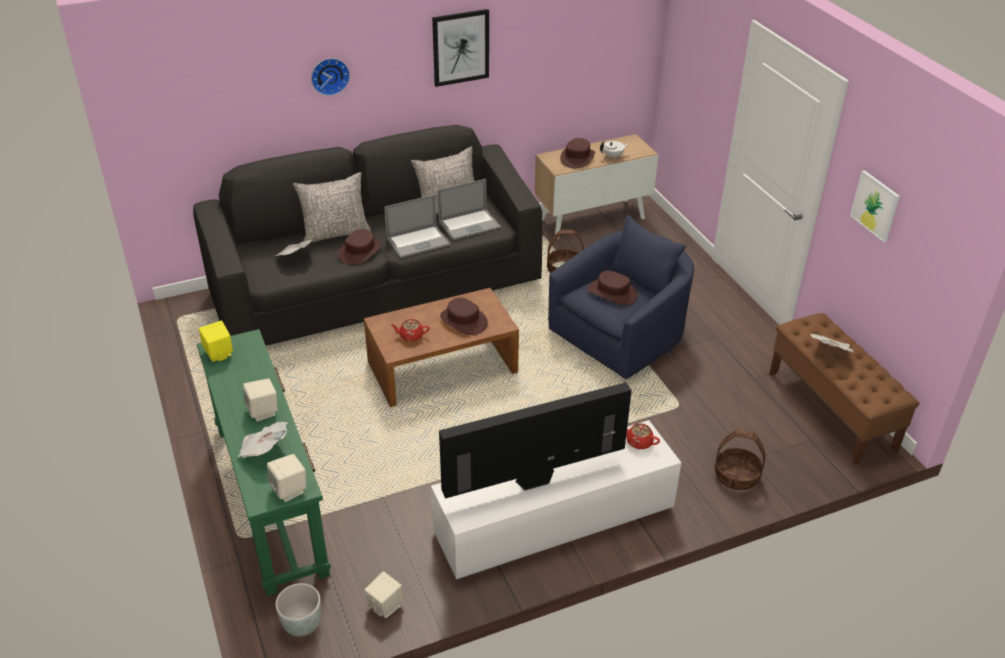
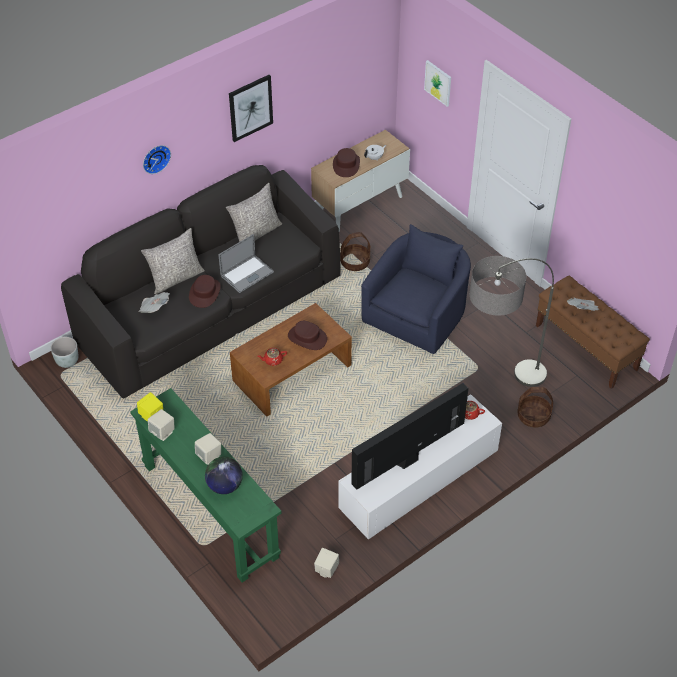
camera: 15 degrees left, 10 degrees up
(264, 449) = (224, 486): newspaper -> globe
(289, 490) = (257, 512): beige speaker -> beige speaker (163, 432)
(301, 624) = (275, 596): grey planter -> grey planter (67, 361)
(469, 224) = (281, 248): laptop -> none
(612, 292) = (411, 289): brown hat -> none
(697, 435) = (498, 389): none -> floor lamp
(875, 205) = (602, 206): picture -> picture (438, 83)

